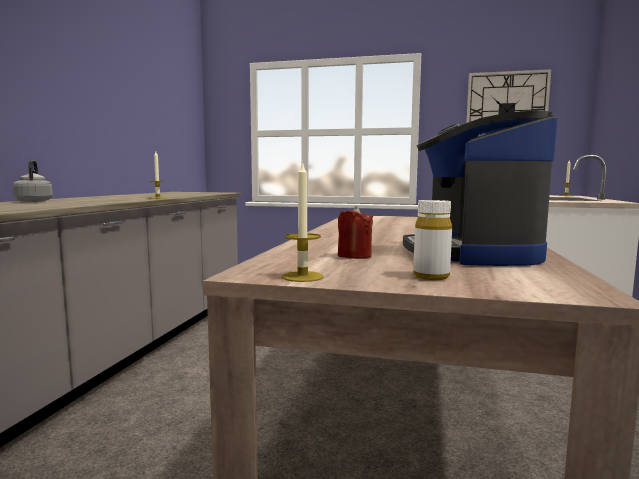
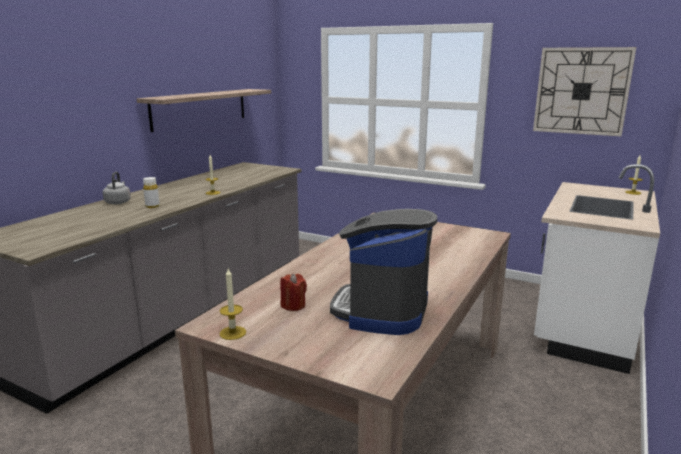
camera: 15 degrees right, 10 degrees up
(129, 122) = (200, 108): none -> shelf
(431, 276) = (310, 343): white bottle -> white bottle (152, 206)

